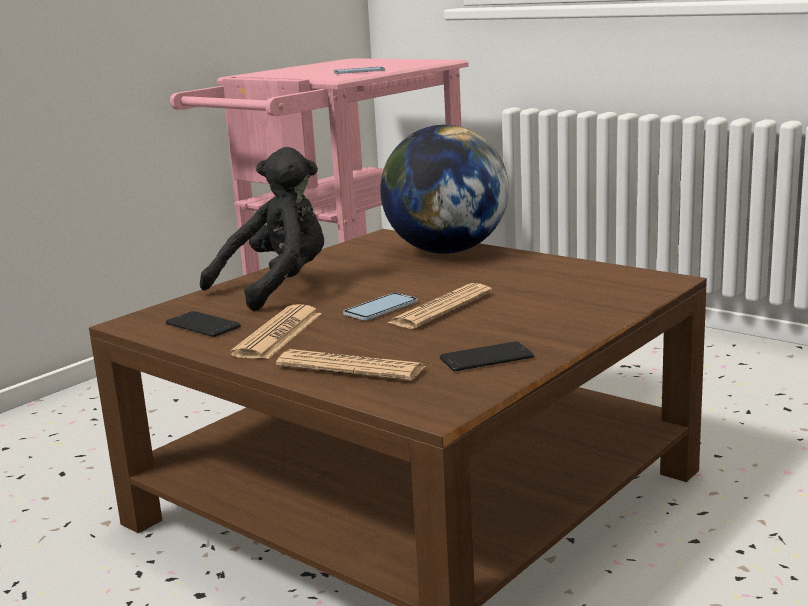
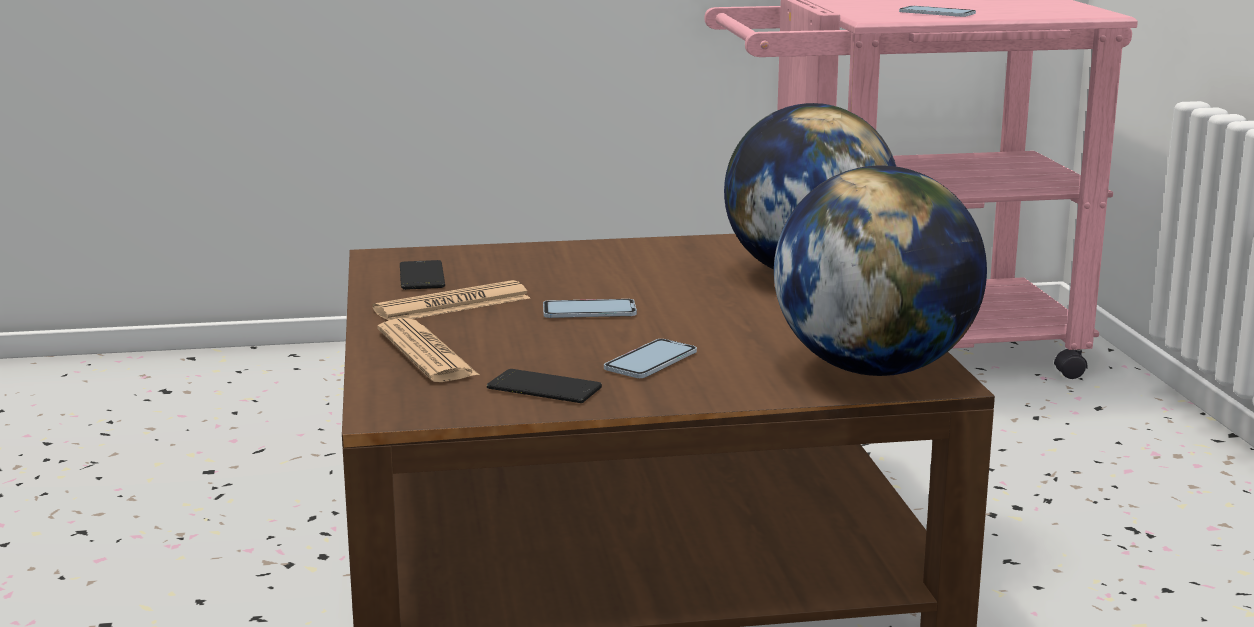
camera: 40 degrees right, 0 degrees up
(277, 287) = (563, 261): black plush toy -> none
(441, 308) = (637, 329): newspaper -> none
(500, 321) = (650, 361): none -> phone
(621, 285) = (874, 369): none -> globe

